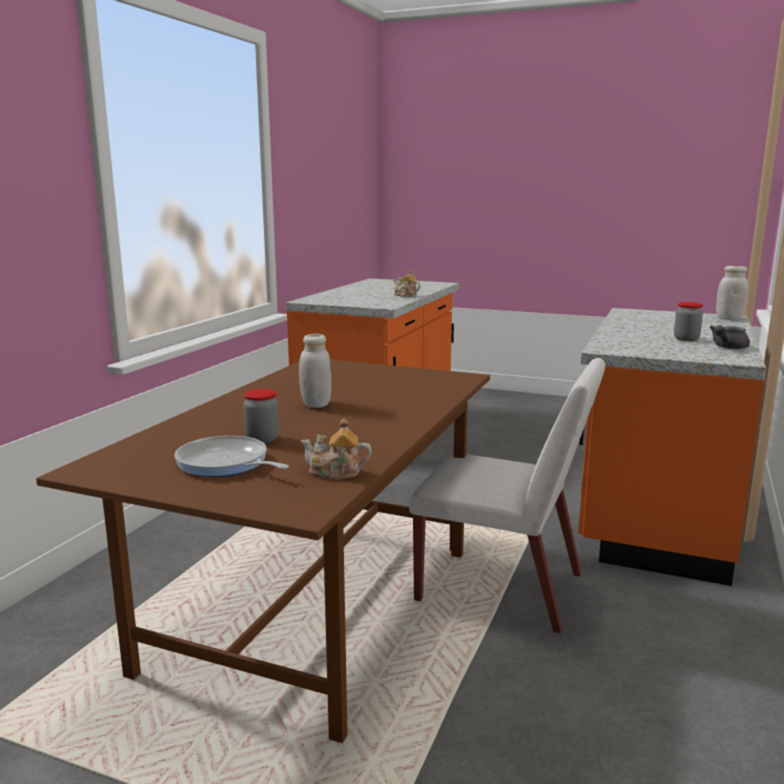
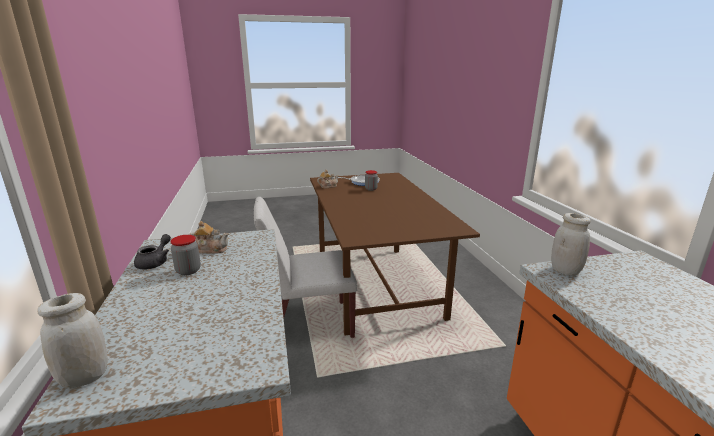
camera: 145 degrees right, 5 degrees up
(316, 404) = (387, 204): white jar -> white jar (565, 270)
(405, 295) = (631, 321): teapot -> teapot (211, 249)

